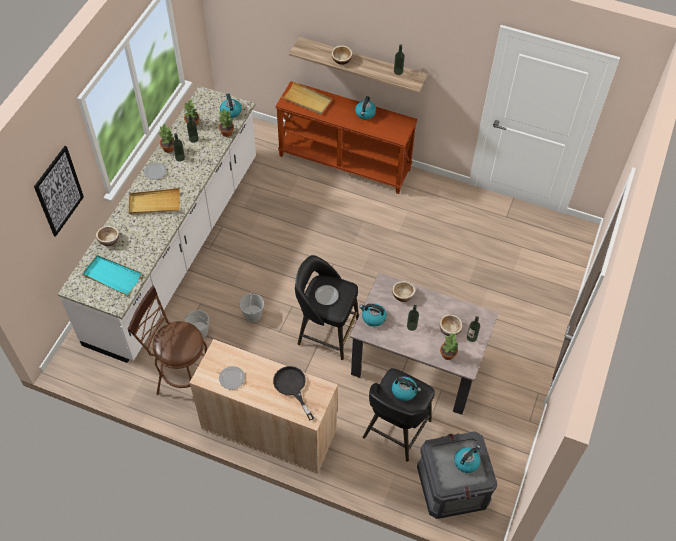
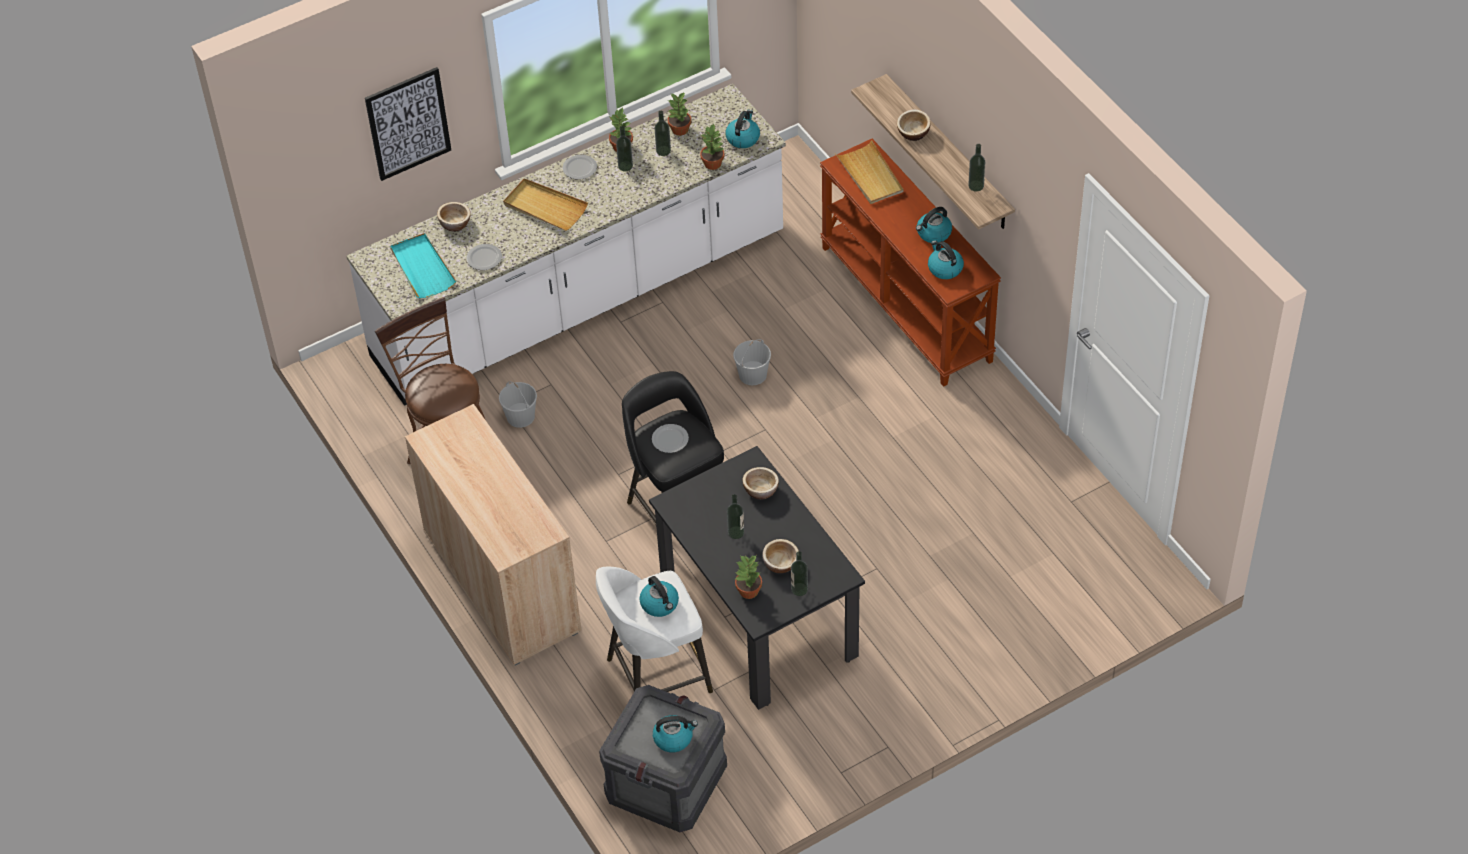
camera: 40 degrees right, 5 degrees down
(232, 378) = (455, 459): plate -> plate (485, 258)
(253, 314) = (604, 434): white bucket -> white bucket (752, 375)
(292, 387) = (514, 509): black frying pan -> none
(373, 318) = (697, 495): kettle -> kettle (944, 268)
(395, 430) = (656, 676): black stool -> white stool
(417, 365) = (758, 617): beige dining table -> black dining table

